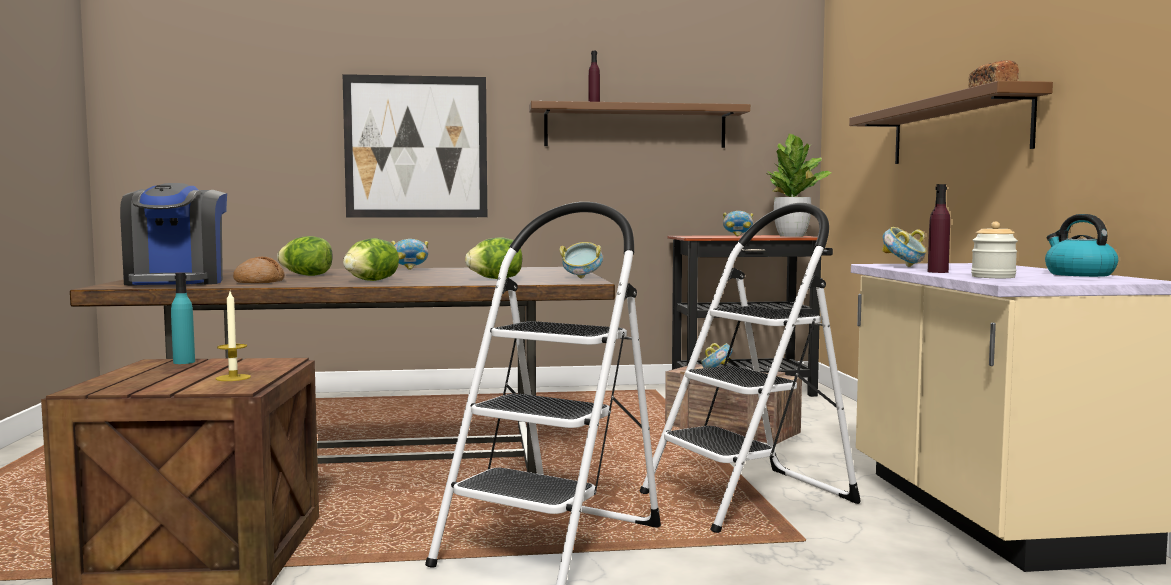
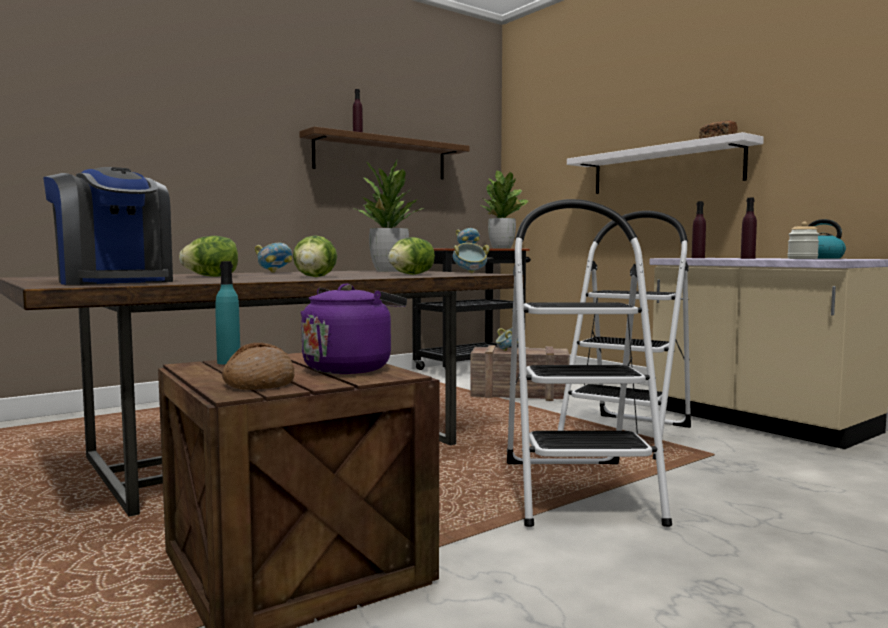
camera: 30 degrees left, 0 degrees up
(233, 378) = (350, 368): candle -> purple kettle
(259, 281) = (206, 280): bread -> bread (259, 383)
(416, 147) = (199, 161): picture -> none
(536, 270) = (389, 271): none -> potted plant
(903, 266) = (698, 258): bowl -> purple bottle
(957, 130) = (664, 169): brown shelf -> white shelf

